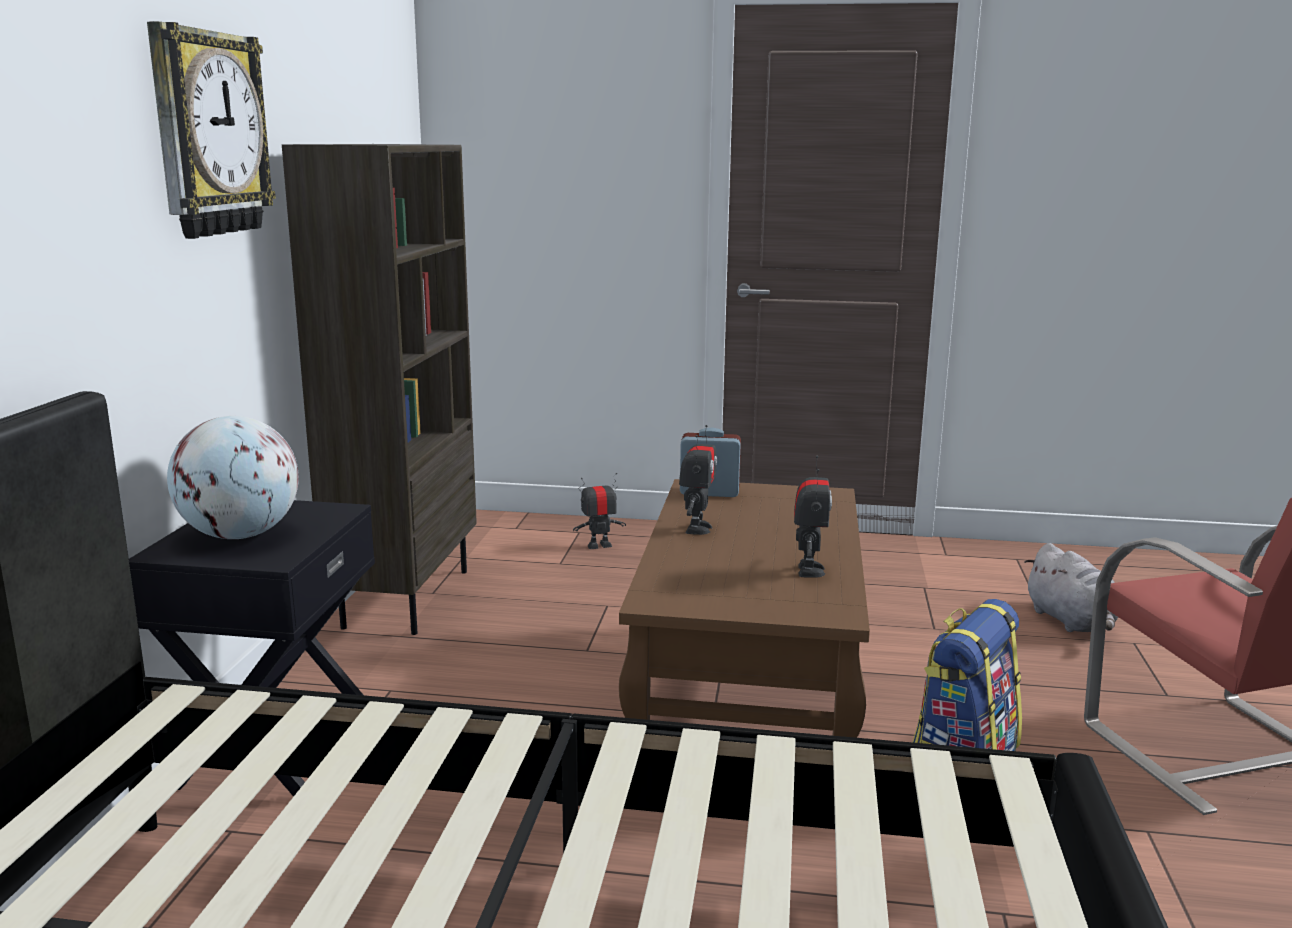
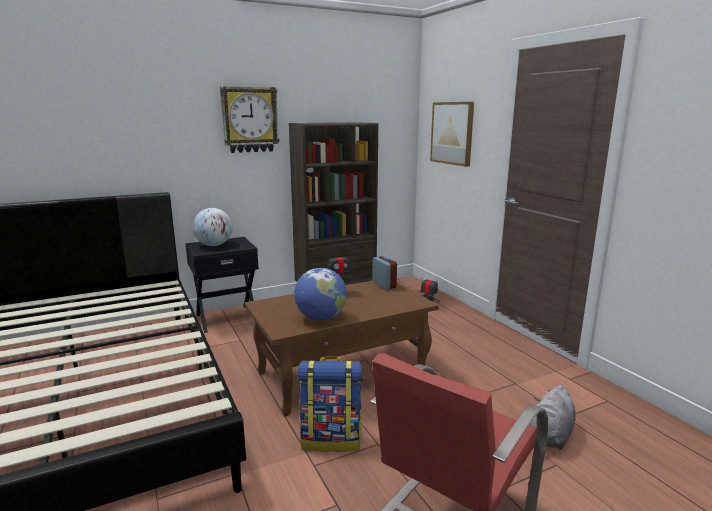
camera: 55 degrees right, 0 degrees up
(554, 167) = (452, 133): none -> picture
(809, 570) = (321, 318): toy robot -> globe

